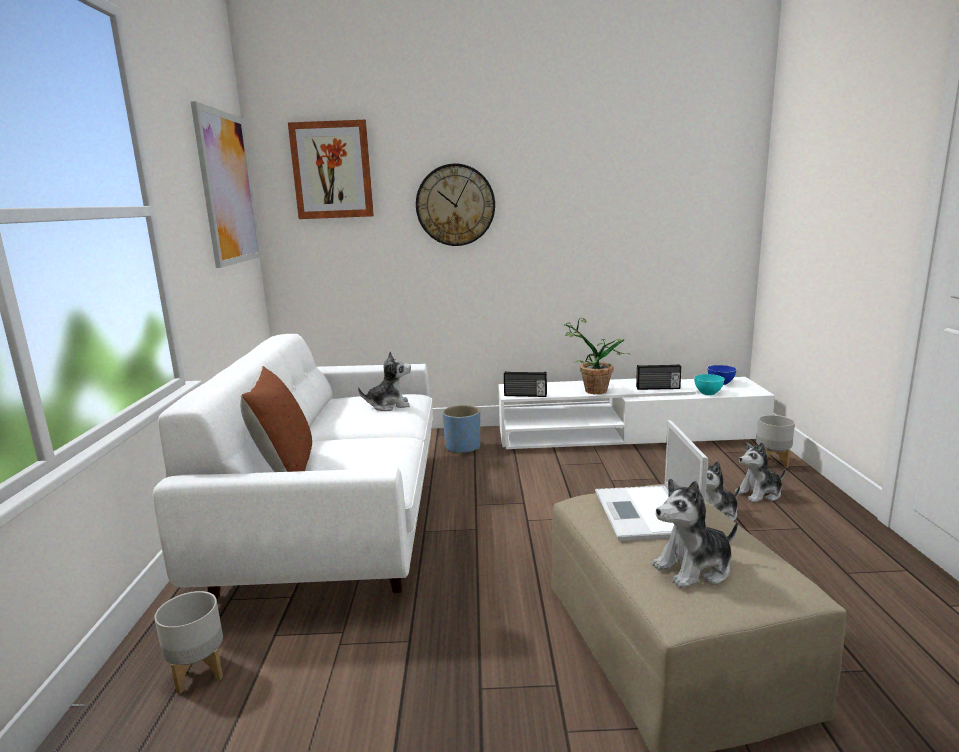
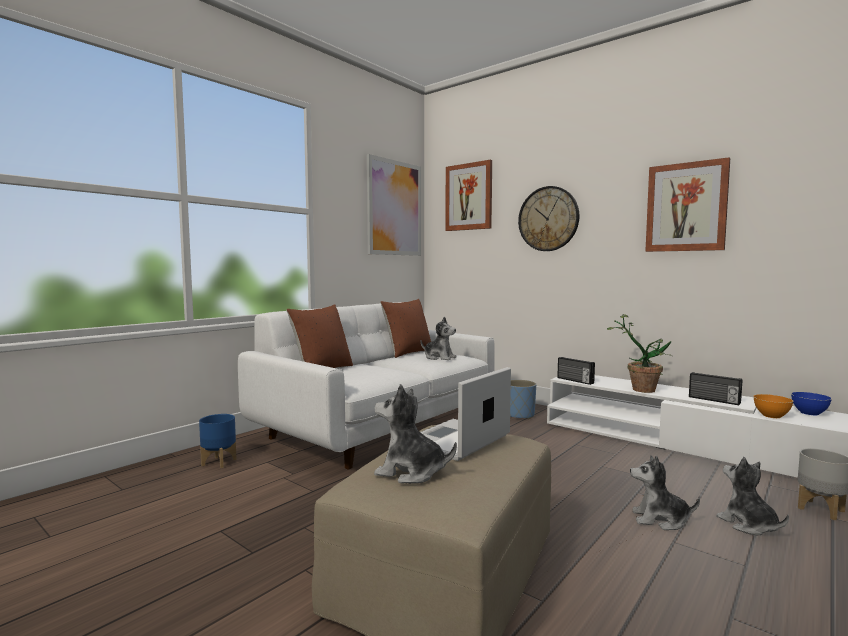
camera: 40 degrees right, 10 degrees down
(198, 672) = (219, 462): grey planter -> blue planter
(328, 407) = (407, 353): none -> brown pillow
(609, 196) = (686, 207): none -> picture
(708, 393) = (771, 416): turquoise bowl -> orange bowl
(760, 494) = (748, 525): plush toy -> plush toy turned 45 degrees clockwise

